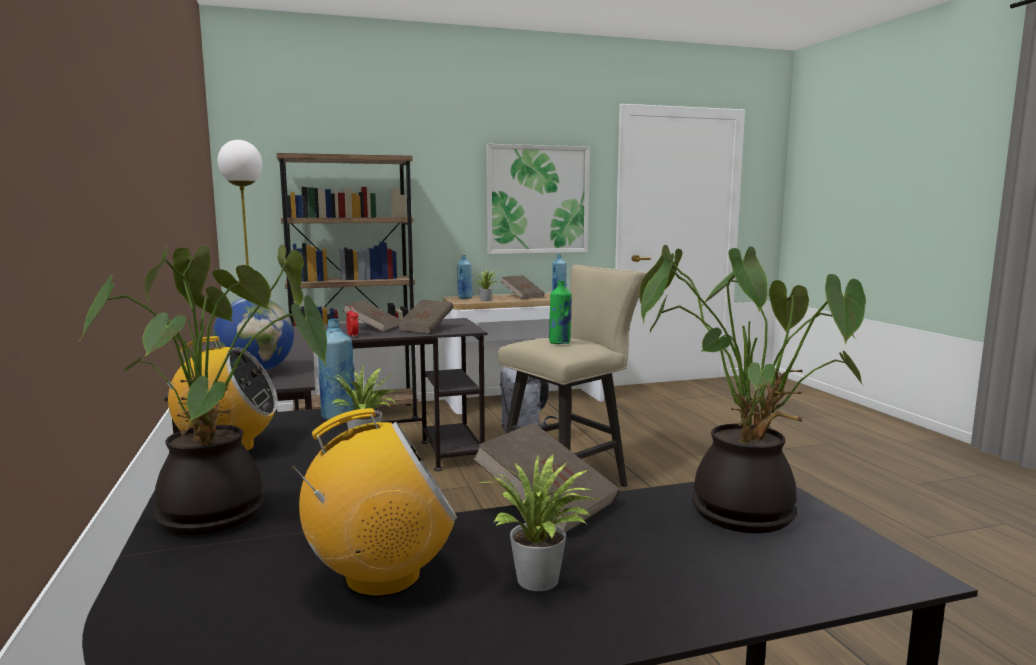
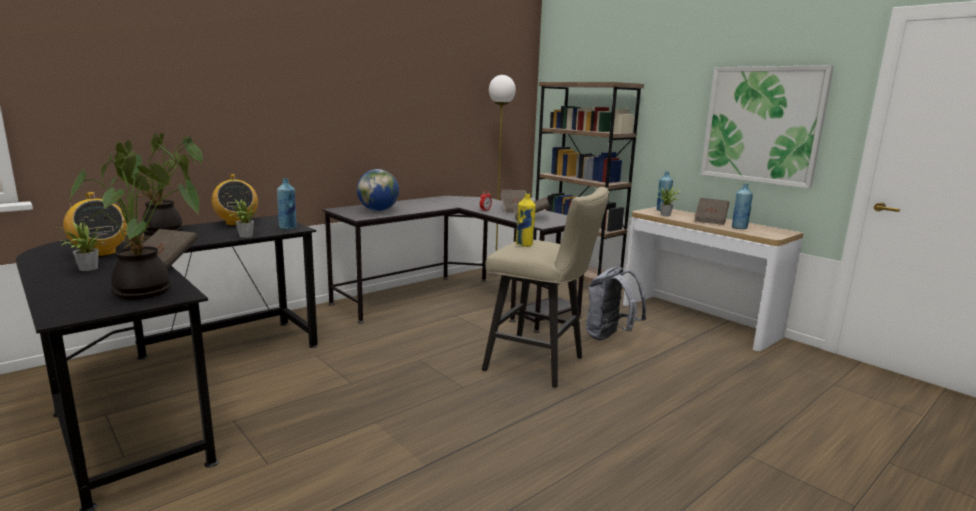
camera: 65 degrees right, 5 degrees up
(560, 343) = (524, 245): green bottle -> yellow bottle

